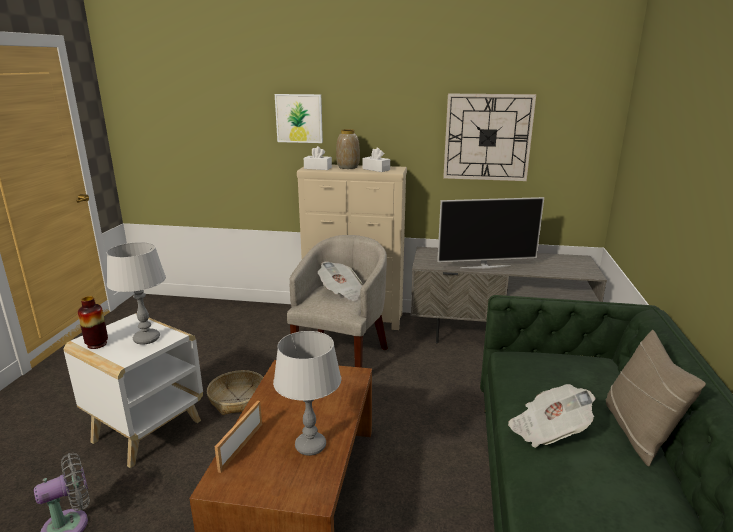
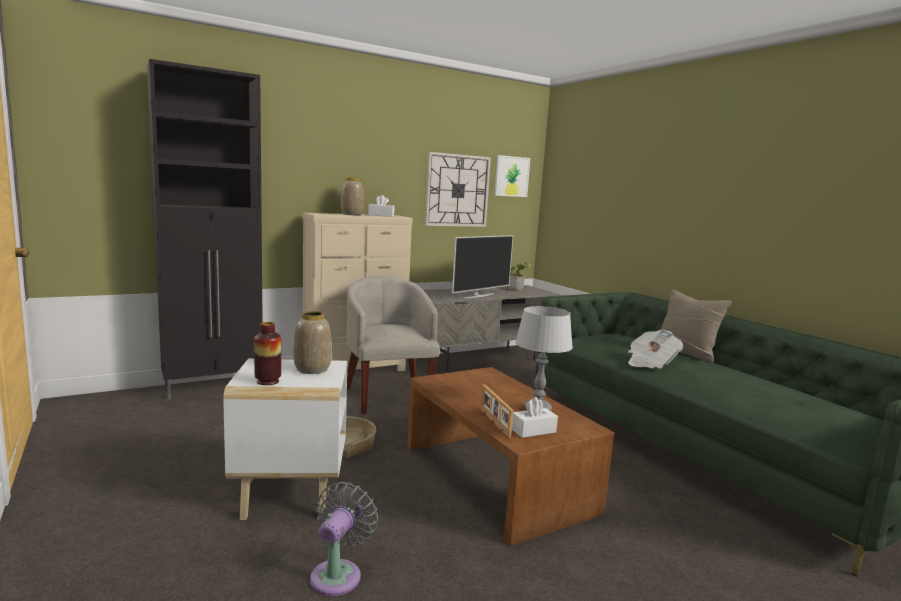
camera: 40 degrees left, 10 degrees down
(146, 339) = (312, 369): grey table lamp -> vase
(233, 309) = (214, 387): none -> black cabinet
(299, 118) = (293, 166): picture -> picture (511, 176)
(318, 168) = (327, 214): white tissue box -> white tissue box (533, 430)
(342, 292) = (392, 327): newspaper -> none
(557, 260) = (514, 288): none -> potted plant

